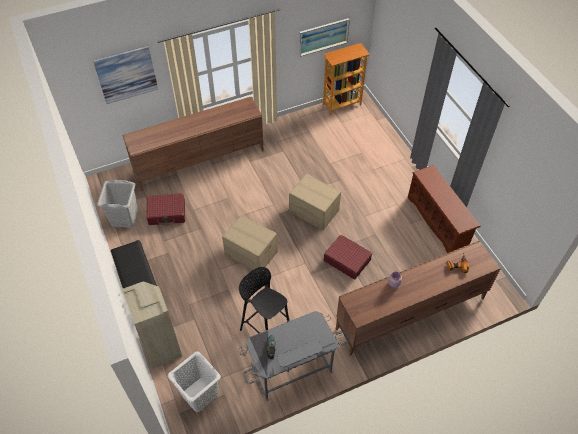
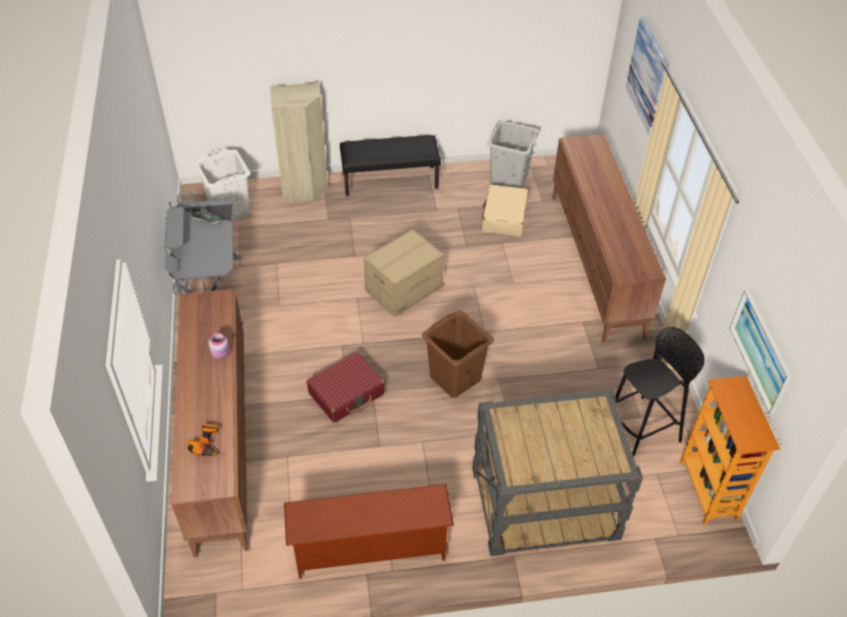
camera: 105 degrees right, 5 degrees down
(167, 213) = (504, 217): red suitcase -> beige suitcase
(266, 327) = (282, 281): black stool -> black stool (641, 429)
(314, 211) = (455, 378): cardboard box -> brown laundry basket
(376, 160) = (544, 503): none -> bookcase

